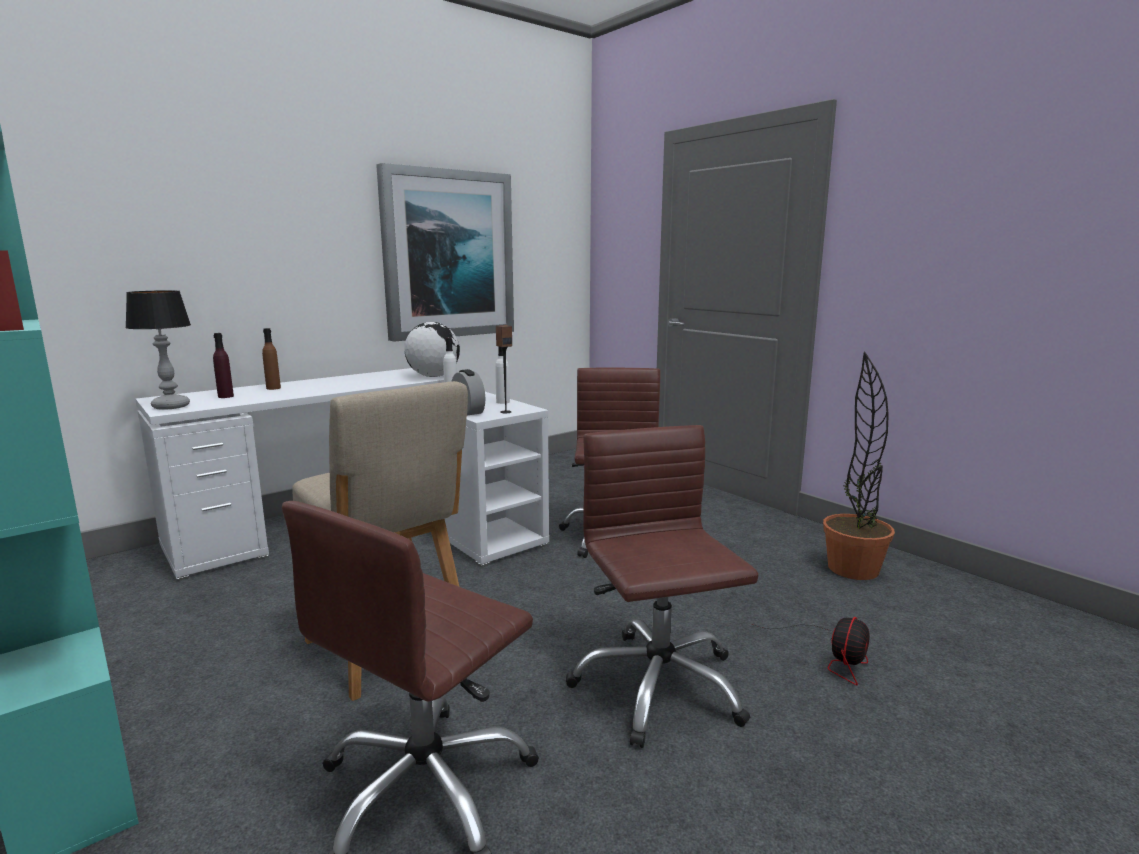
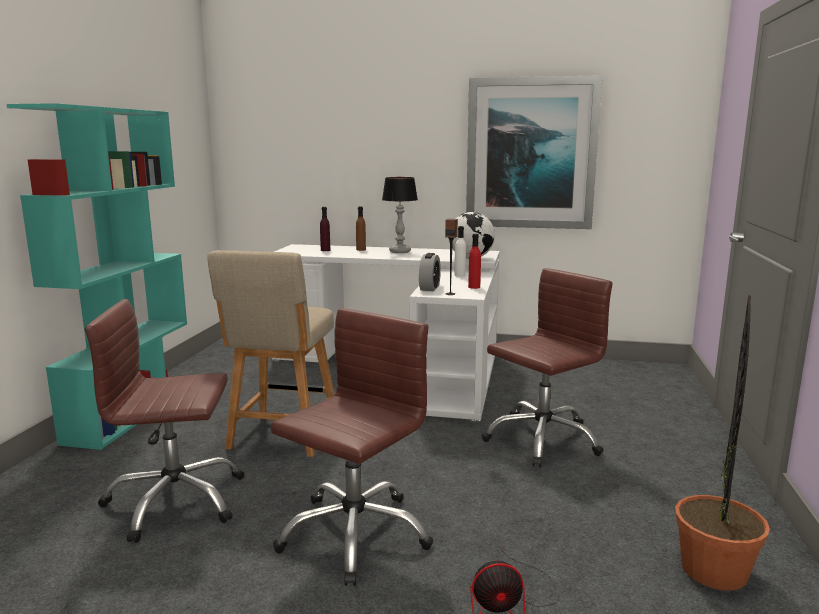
camera: 50 degrees right, 0 degrees up
(172, 406) = (289, 251): table lamp -> table lamp (400, 251)
(503, 402) = (474, 287): white bottle -> red bottle

